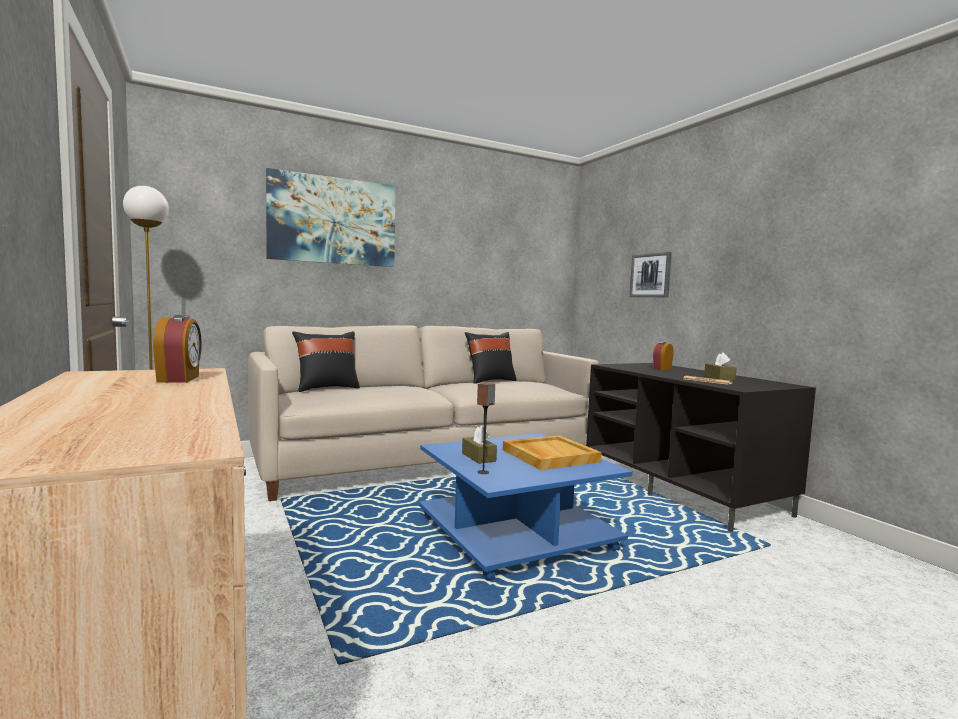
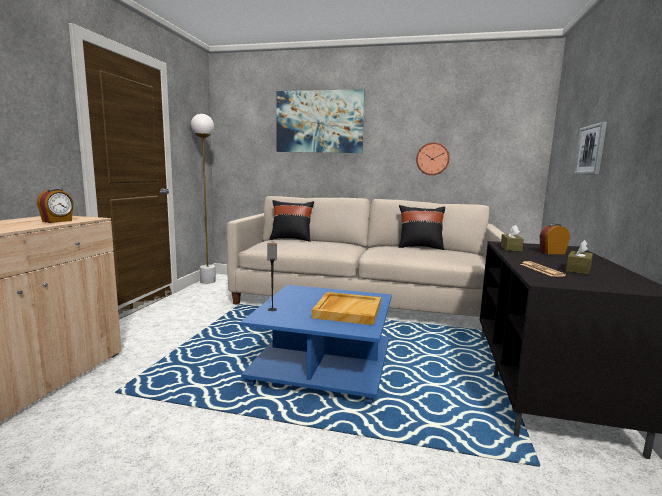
camera: 40 degrees right, 5 degrees up
(473, 277) = (432, 159): none -> wall clock
(478, 457) = (297, 300): brown tissue box -> brown tissue box (511, 248)

